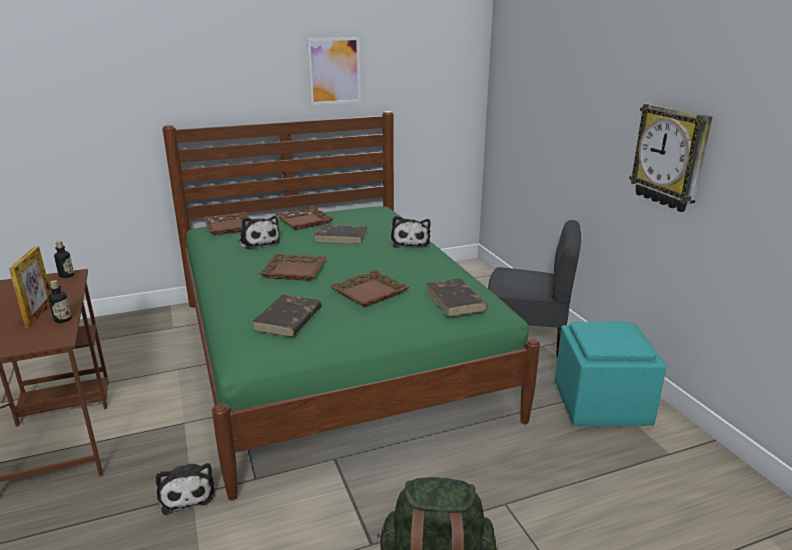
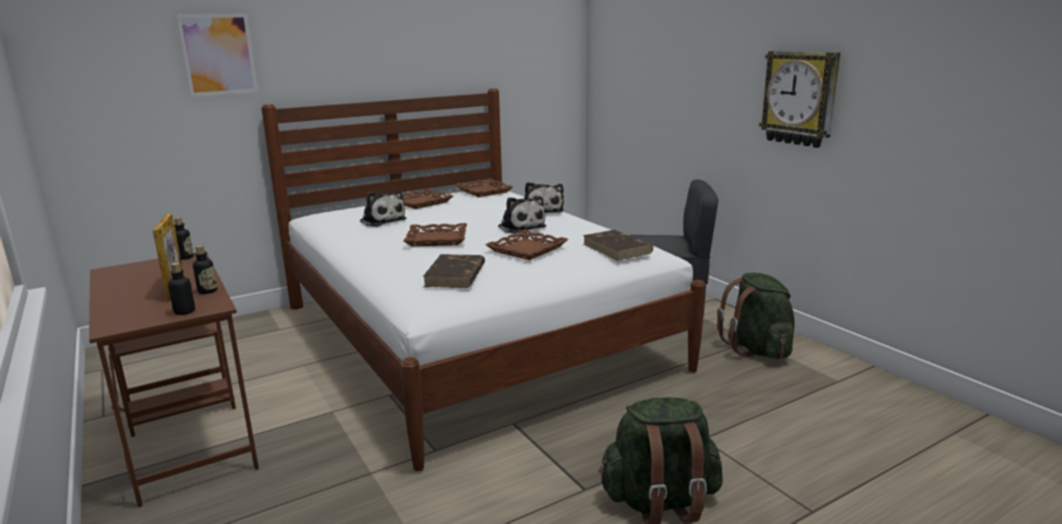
camera: 10 degrees left, 5 degrees down
(32, 342) = (184, 311): none -> bottle
(187, 493) = (364, 472): plush toy -> plush toy (520, 227)
(228, 227) = (339, 212): brown tray -> brown tray (483, 191)
(333, 355) = (471, 336): green bed -> white bed
(334, 71) = (437, 46): picture -> picture (218, 55)
(341, 237) = (469, 211): brown book -> none
(600, 404) = (757, 349): turquoise ottoman -> green backpack

